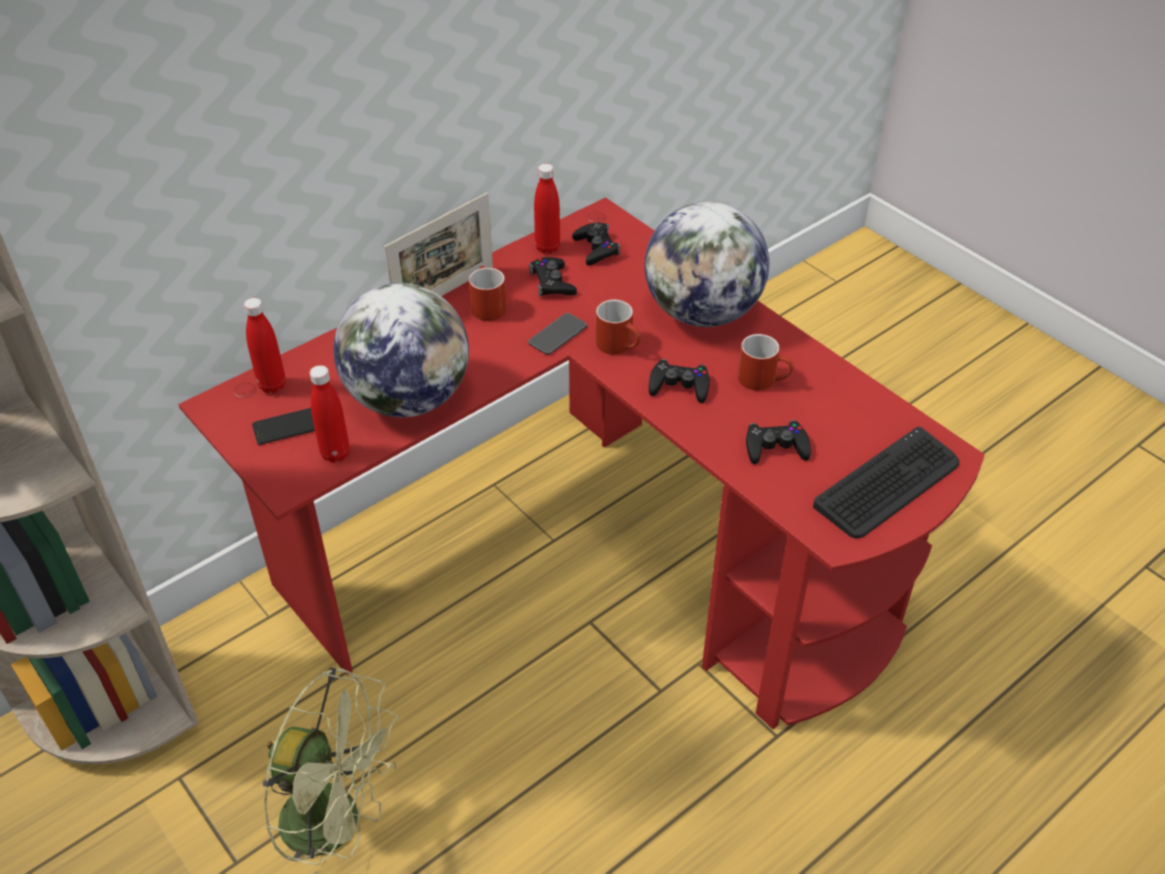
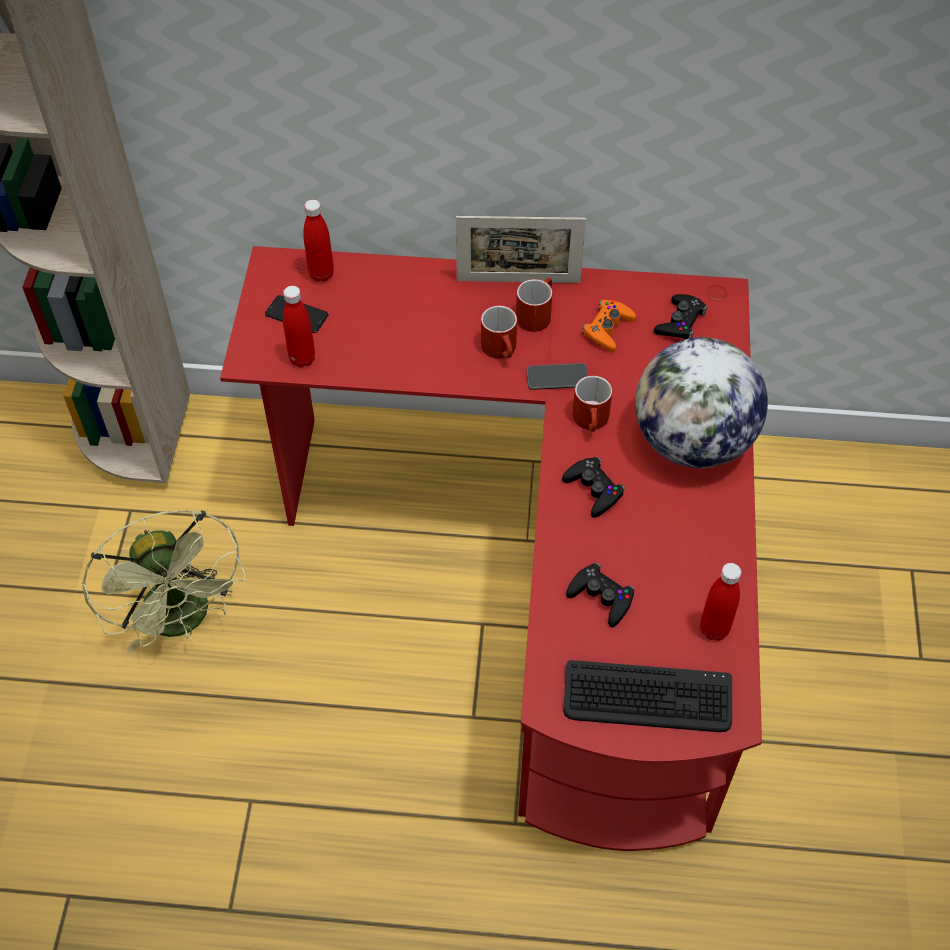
camera: 45 degrees right, 10 degrees up
(408, 398) = (394, 351): globe -> none
(547, 247) = (642, 294): red bottle -> red bottle (714, 629)
(552, 283) = (608, 329): black game controller -> orange game controller
(764, 379) = (666, 535): red mug -> red mug (502, 350)

